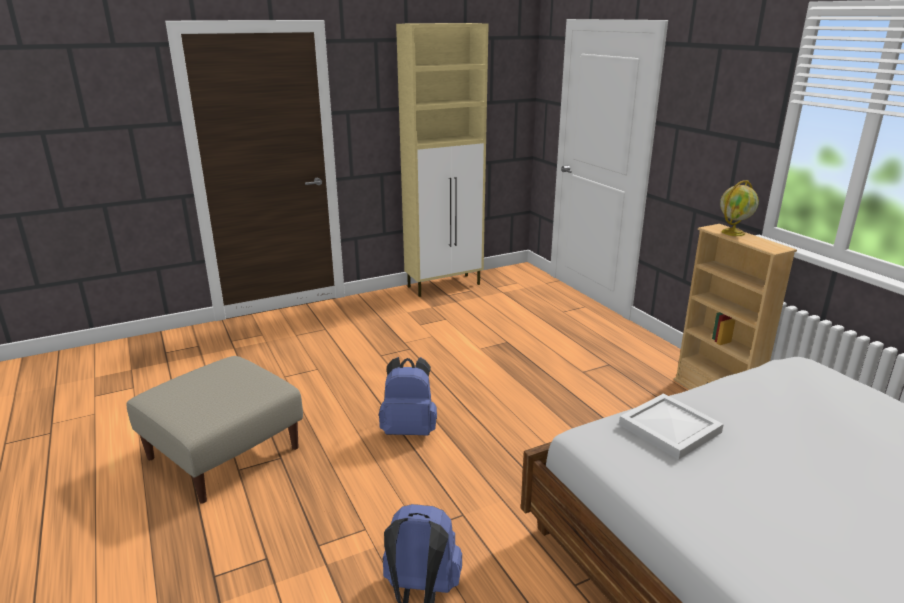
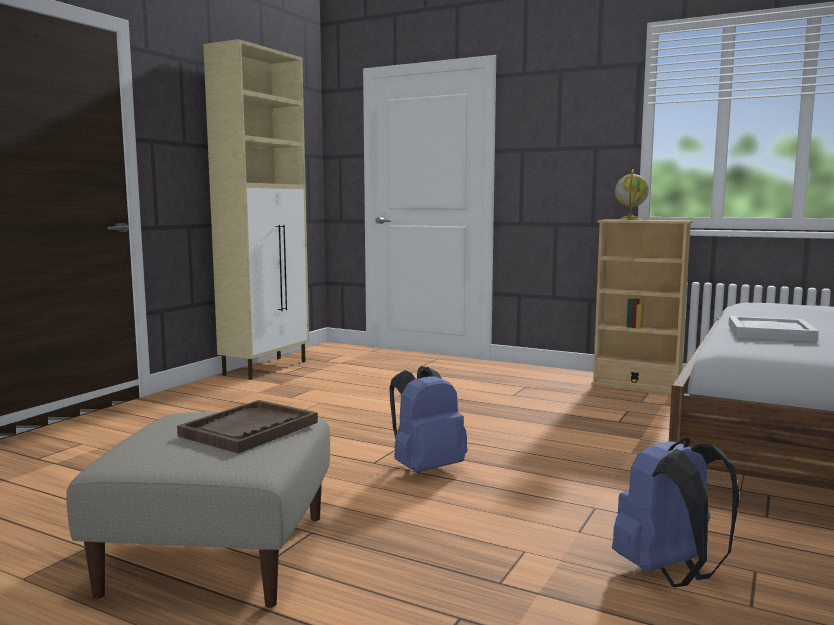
camera: 35 degrees left, 15 degrees down
(236, 389) = (249, 429): none -> brown tray

